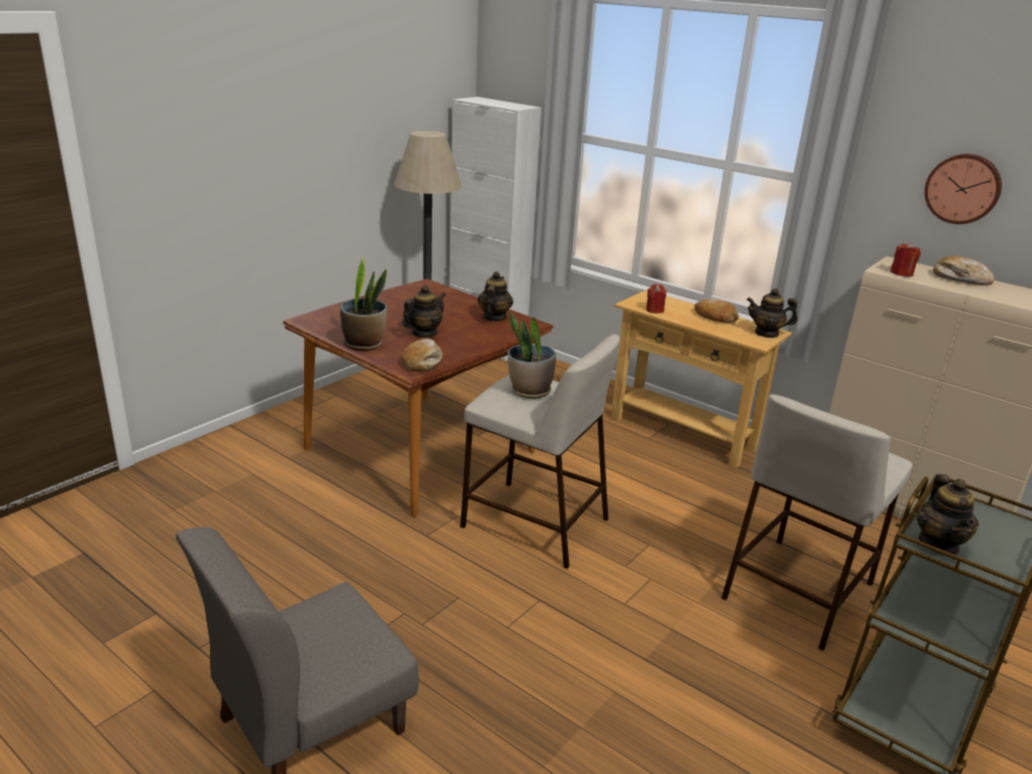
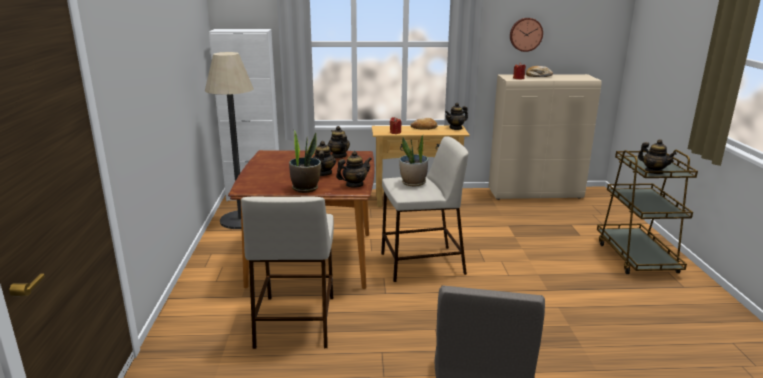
camera: 40 degrees left, 5 degrees down
(422, 362) = (354, 185): bread -> teapot
(798, 589) = (551, 238): beige stool -> beige stool (295, 320)

